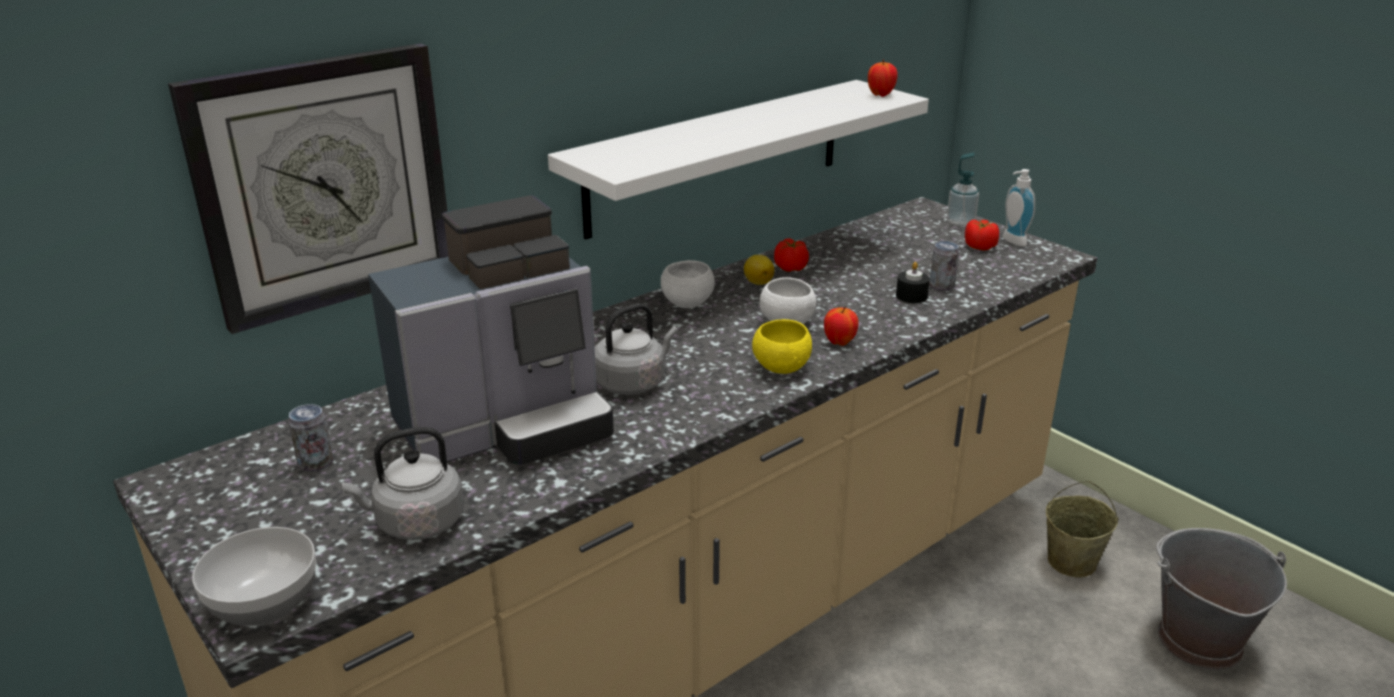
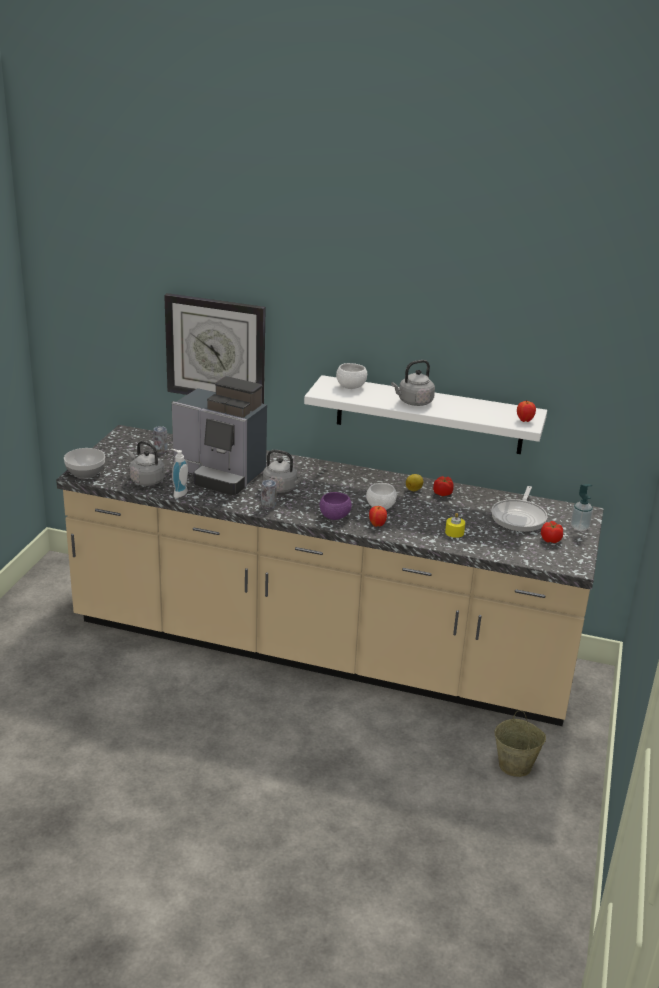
camera: 55 degrees right, 0 degrees up
(688, 303) = (368, 479): white bowl -> white bowl (351, 387)
(744, 129) = (413, 402): none -> grey kettle
(781, 368) = (334, 517): yellow bowl -> purple bowl
(905, 245) = (519, 517): none -> frying pan
(911, 296) = (454, 532): black candle -> yellow candle
(941, 286) = (479, 538): can -> can (268, 506)
(1011, 241) = (574, 548): soap dispenser -> soap dispenser (178, 493)
(1198, 640) = (495, 831): grey bucket -> none

